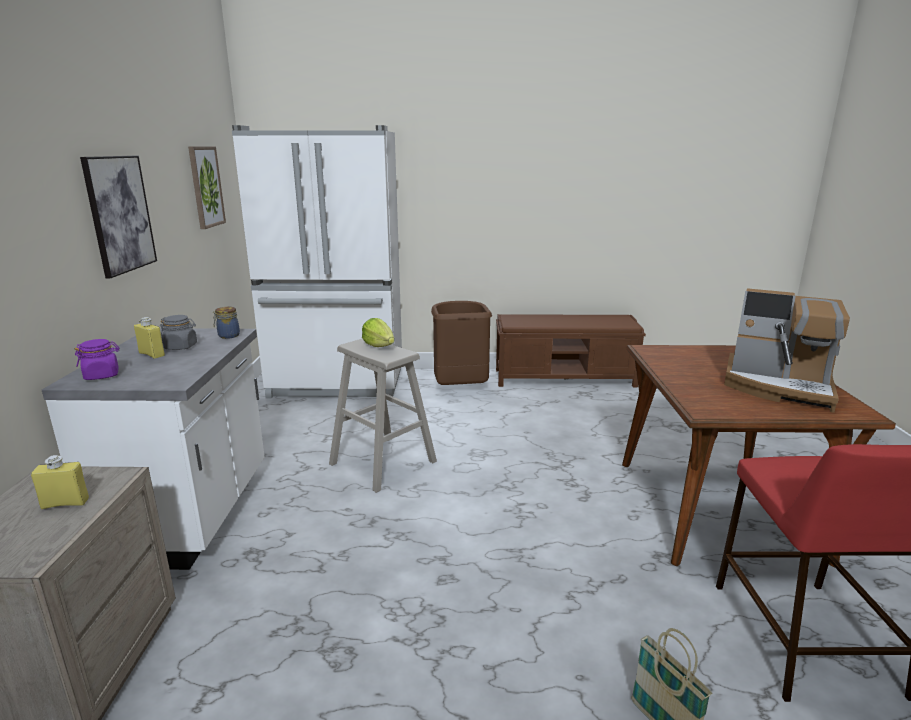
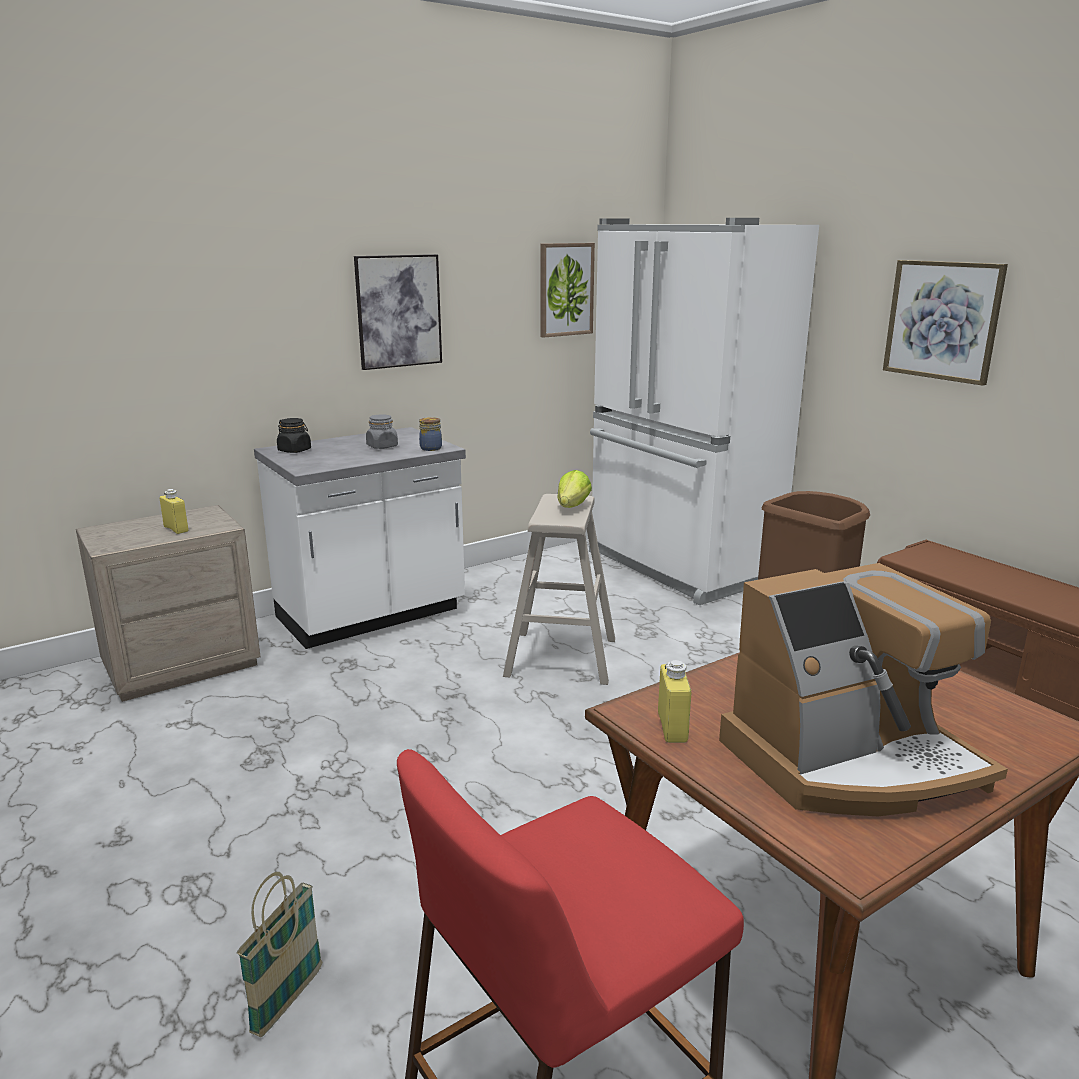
camera: 55 degrees right, 0 degrees up
(102, 375) = (294, 450): purple jar -> black jar
(152, 354) = (353, 446): yellow bottle -> yellow bottle (672, 727)
(487, 188) = (942, 320): none -> picture
(778, 387) = (851, 762): coffee machine -> coffee machine turned 105 degrees counterclockwise

